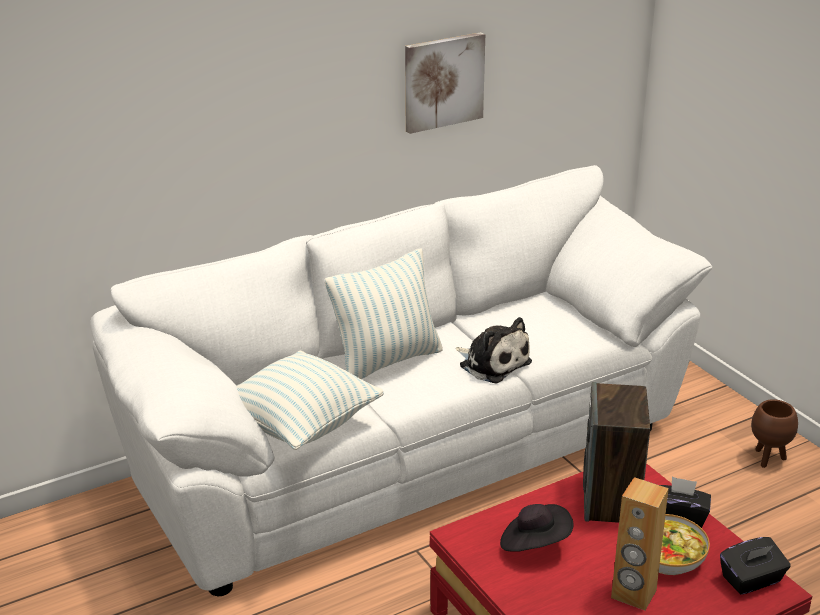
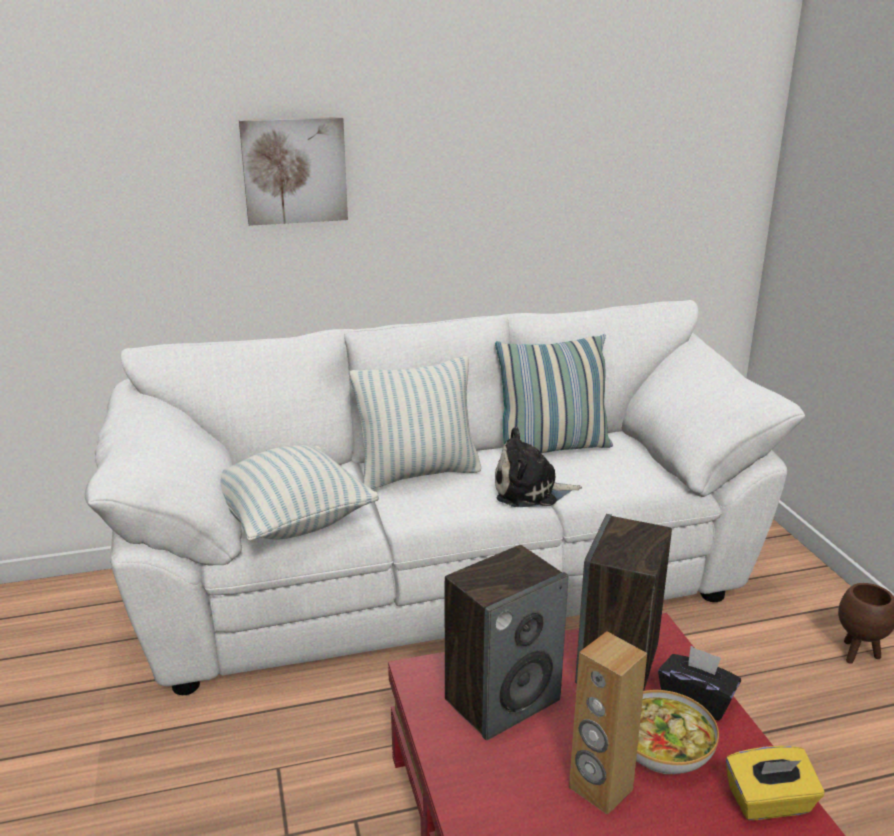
camera: 15 degrees right, 5 degrees down
(443, 81) = (524, 191): picture -> picture (294, 170)
(492, 363) = (530, 491): plush toy -> plush toy turned 120 degrees clockwise
(493, 318) = (552, 449): none -> pillow
(534, 544) = (502, 699): black hat -> speaker
(751, 580) = (769, 803): black tissue box -> yellow tissue box

